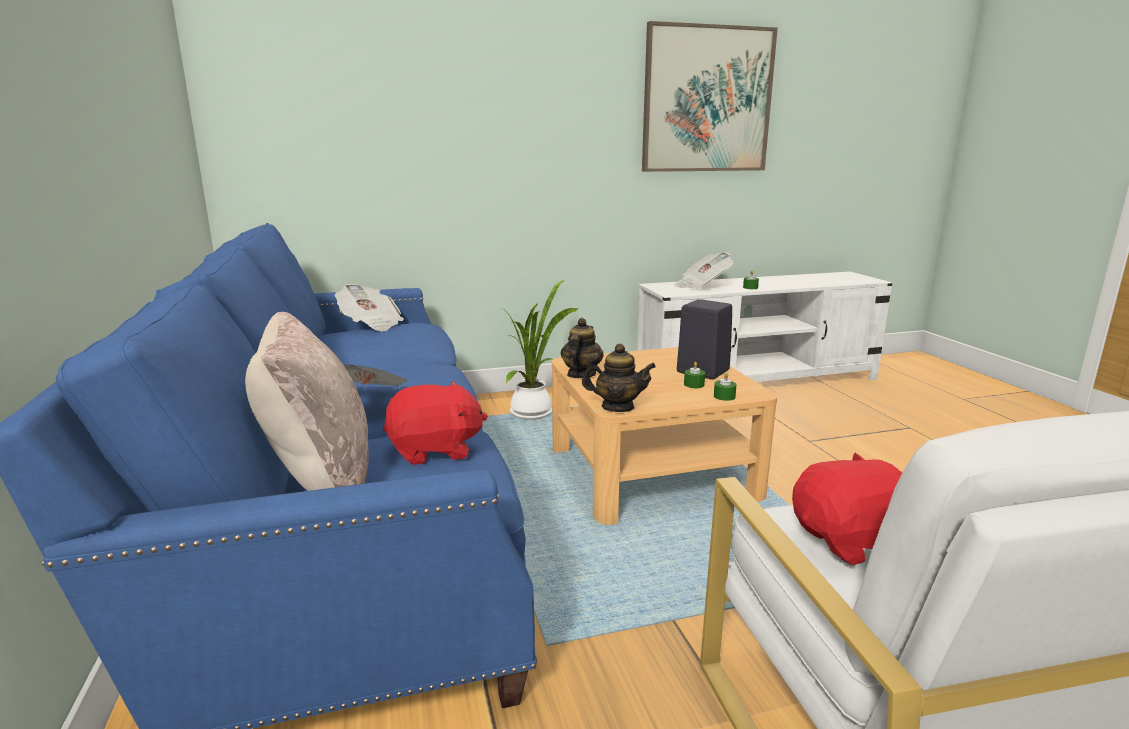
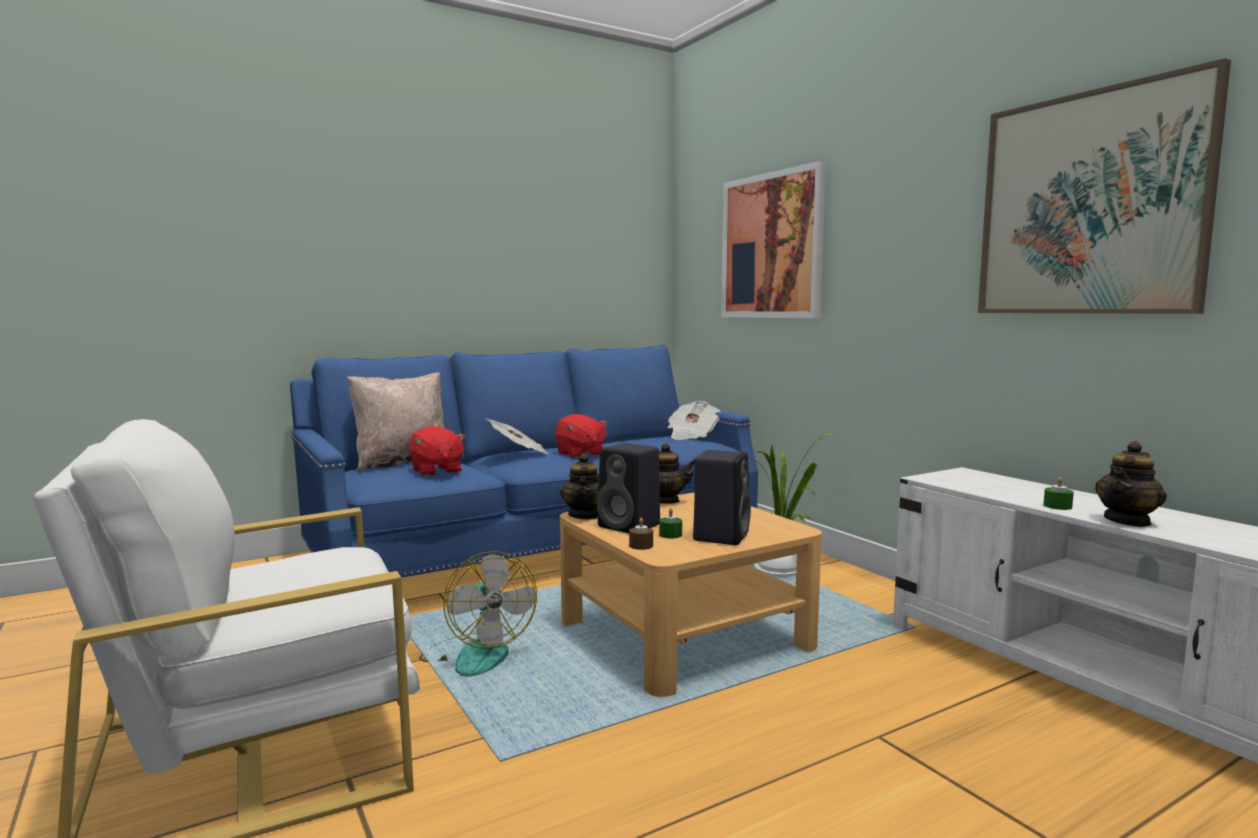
camera: 75 degrees right, 10 degrees down
(404, 101) = (771, 246): none -> picture
(663, 394) = (631, 526): none -> black speaker
(670, 583) = (476, 654): none -> fan
(702, 286) = (1010, 487): newspaper -> none
(724, 396) = (641, 545): green candle -> brown candle
(781, 285) = (1128, 521): none -> teapot
(851, 541) = (301, 563): red plush toy -> red plush toy (580, 454)

